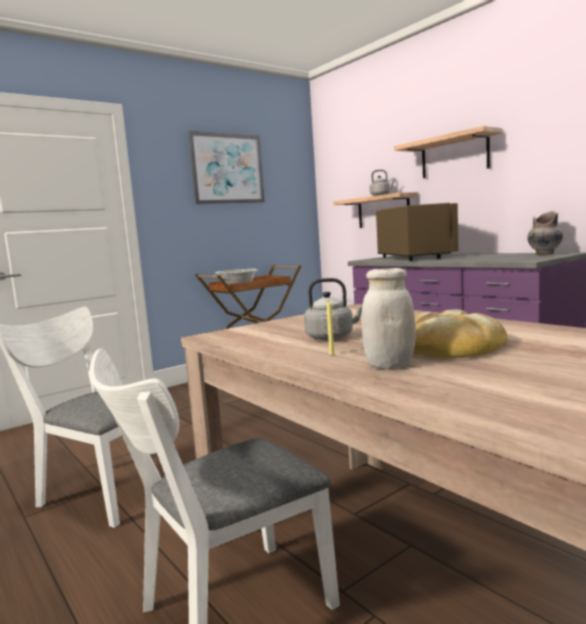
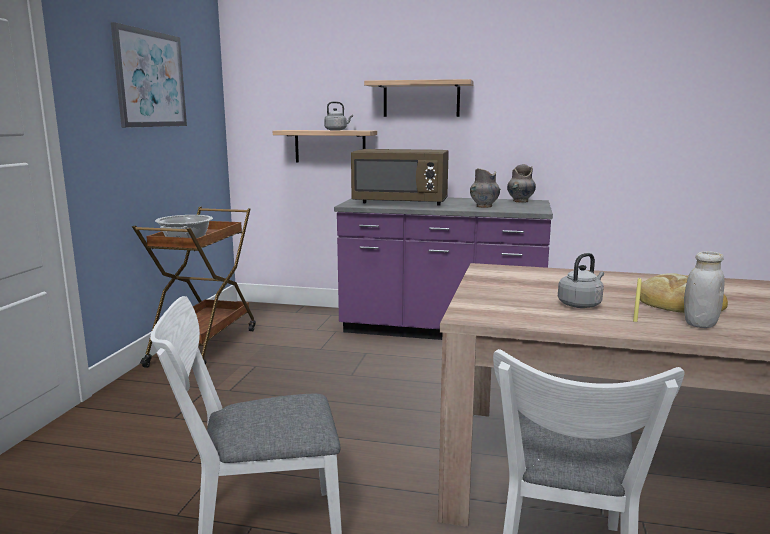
camera: 40 degrees left, 5 degrees up
(414, 257) = (401, 202): brown microwave -> brown microwave turned 150 degrees clockwise
(483, 258) = (484, 206): none -> grey vase

